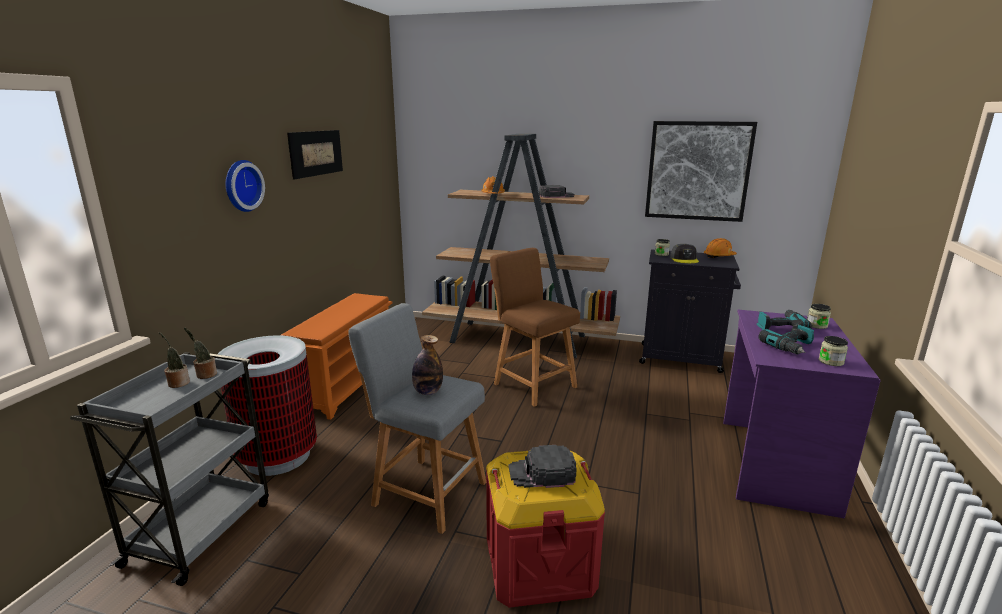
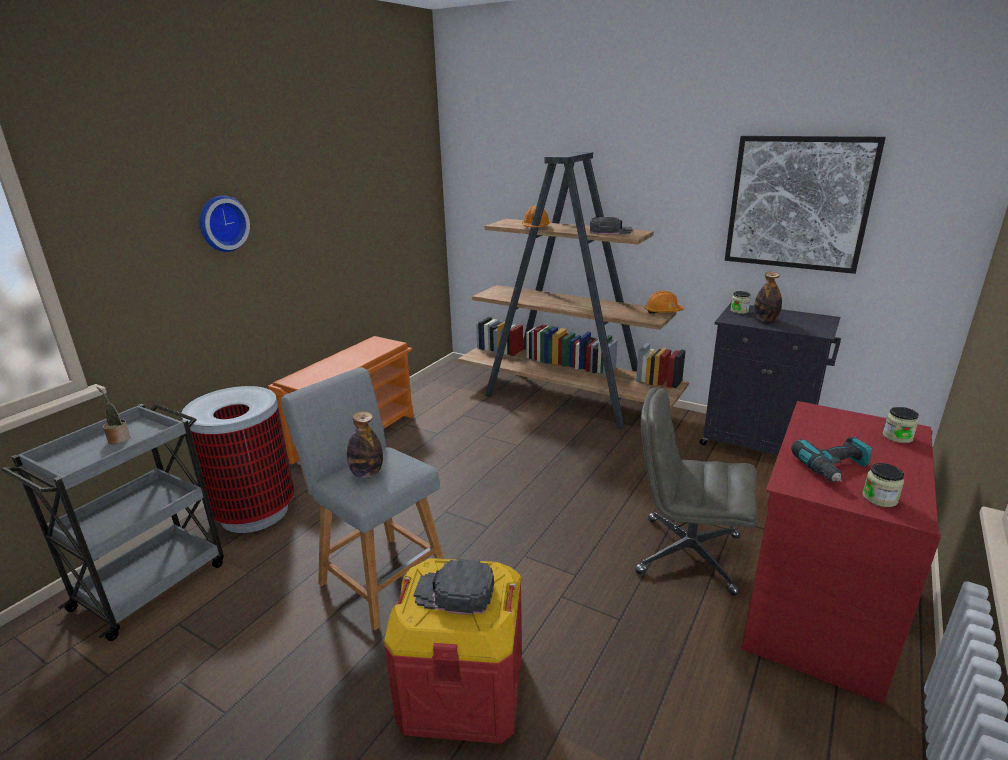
camera: 15 degrees right, 5 degrees up
(205, 374) = (148, 431): potted plant -> none
(316, 153) = (324, 181): picture -> none
(532, 384) = (555, 458): brown stool -> none
(667, 440) = (687, 554): none -> grey office chair
(684, 259) = (765, 320): grey cap -> bottle
(719, 256) = (817, 318): orange hard hat -> orange hard hat (662, 312)
(773, 463) = (817, 607): purple desk -> red desk
(779, 326) = (840, 433): power drill -> none

